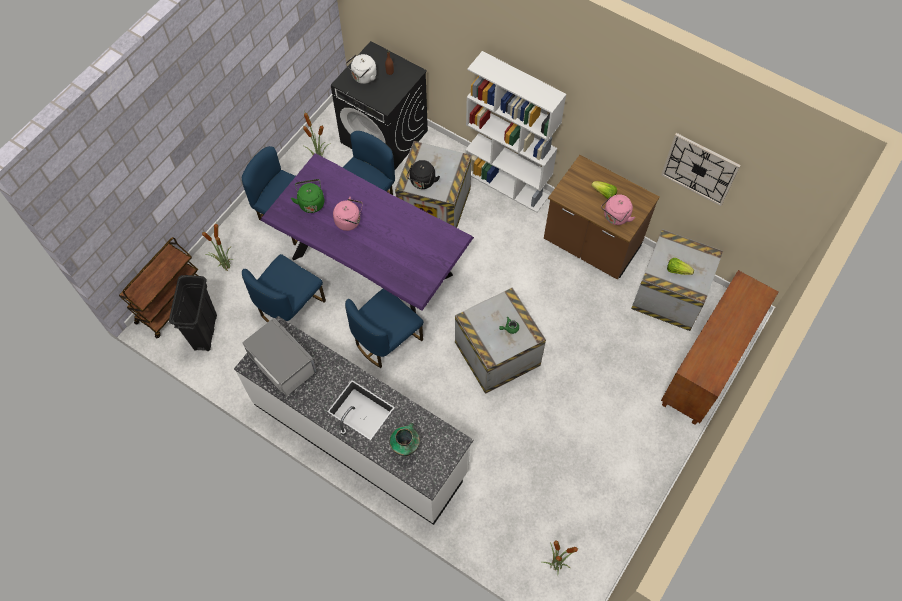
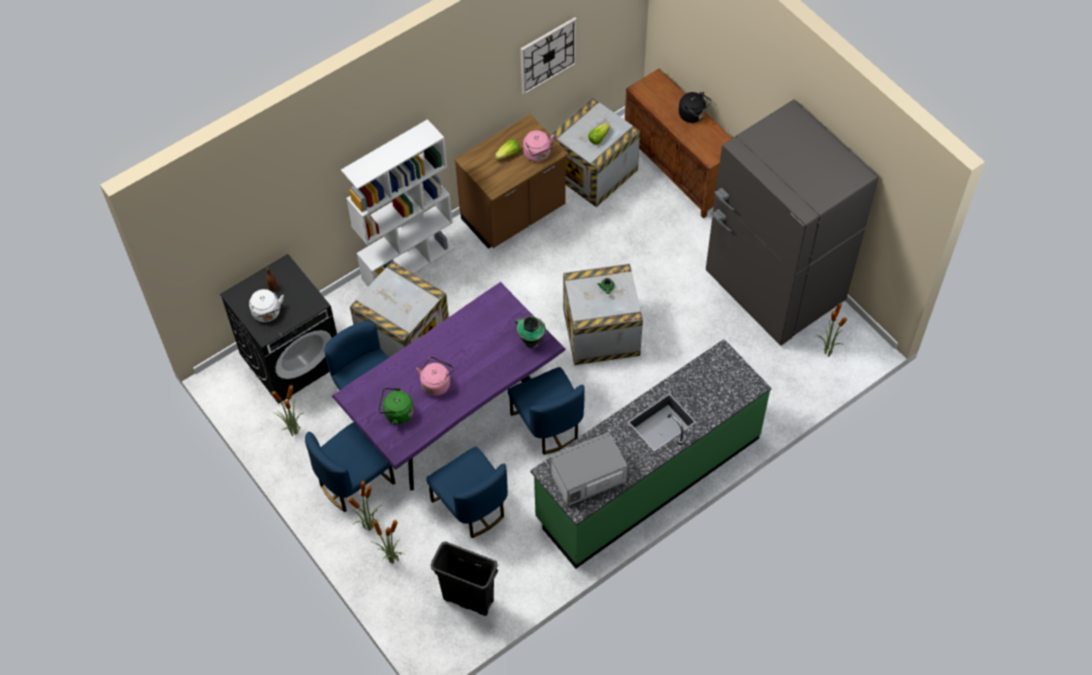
camera: 70 degrees left, 5 degrees down
(171, 303) = (416, 628): brown cart -> none
(250, 241) = (369, 527): none -> potted plant
(360, 437) = (647, 478): white counter -> green counter
(406, 447) = (713, 394): vase -> vase (530, 341)
(422, 182) = (406, 313): black kettle -> black kettle (693, 115)
(608, 493) = (773, 289): none -> grey fridge

